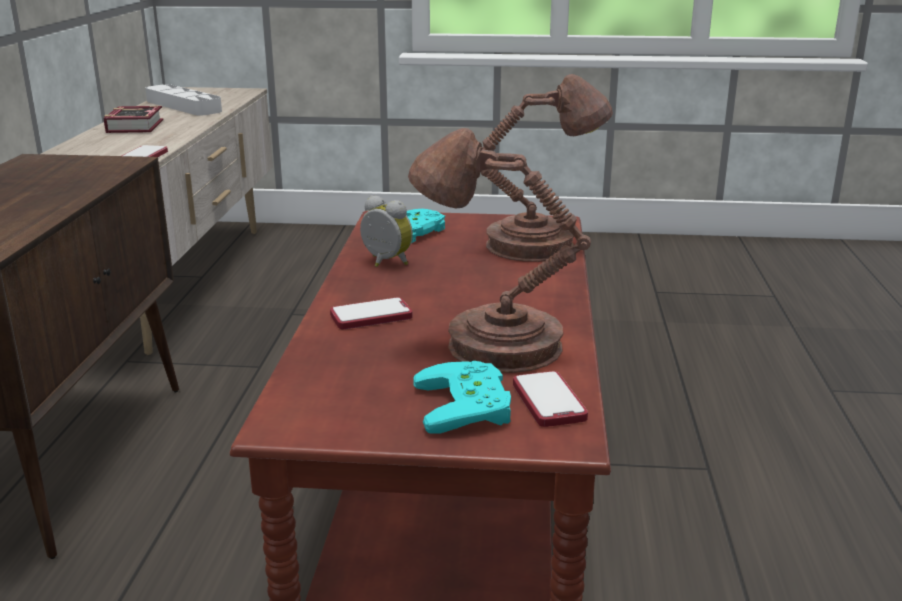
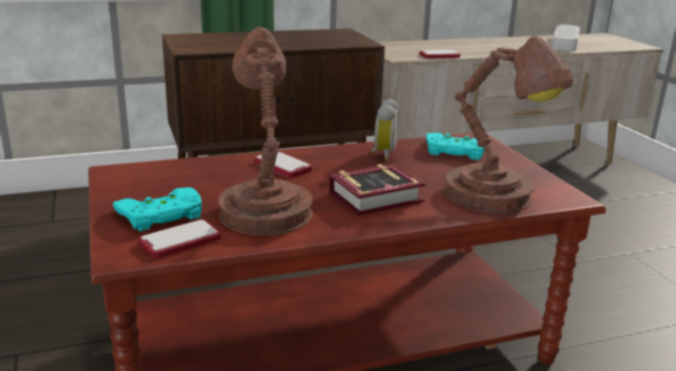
camera: 65 degrees right, 0 degrees up
(137, 126) = (499, 43): book -> book (380, 197)

